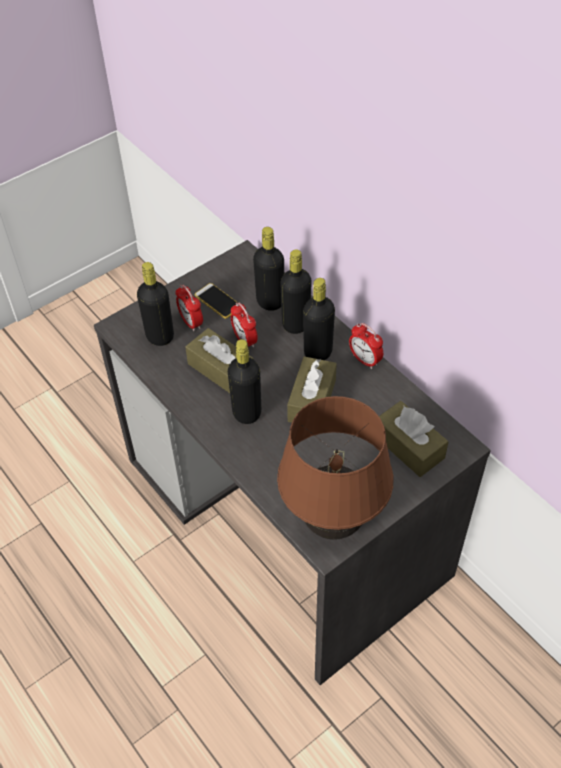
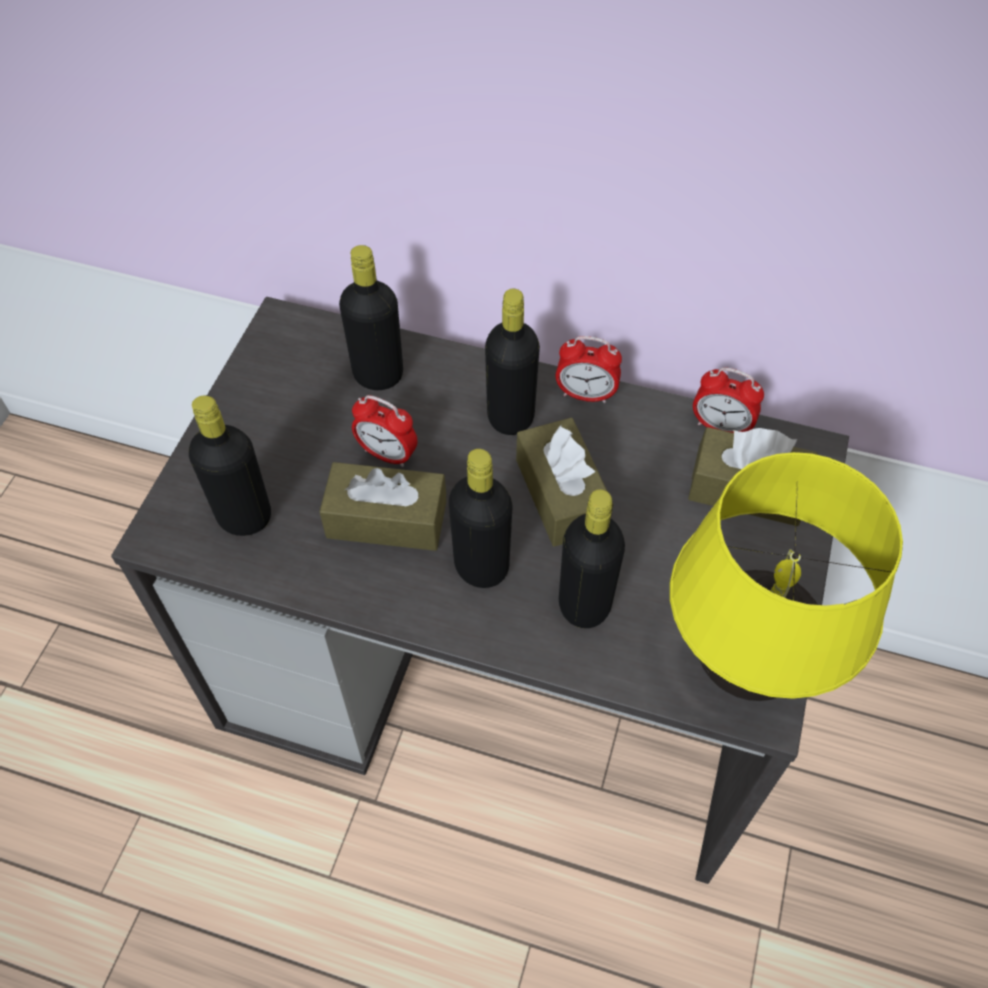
camera: 35 degrees left, 5 degrees up
(191, 322) = (279, 468): alarm clock -> alarm clock (720, 427)
(218, 301) = (295, 413): phone -> none
(296, 324) = (445, 390): black bottle -> black bottle (584, 604)
(332, 523) = (742, 667): brown table lamp -> yellow table lamp

